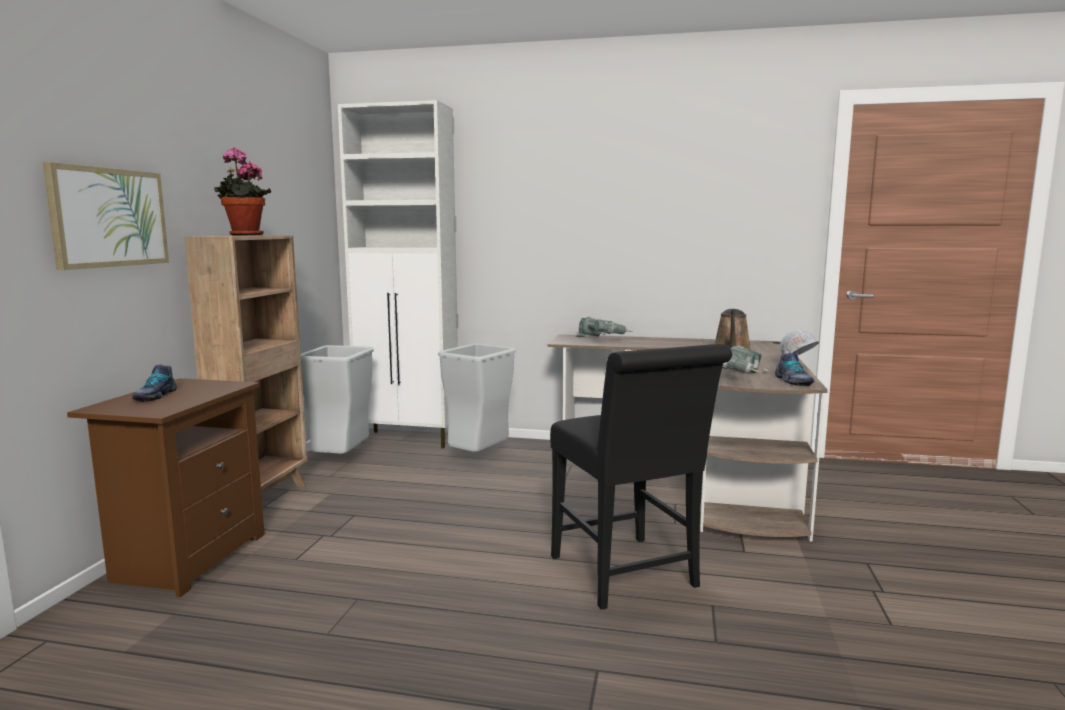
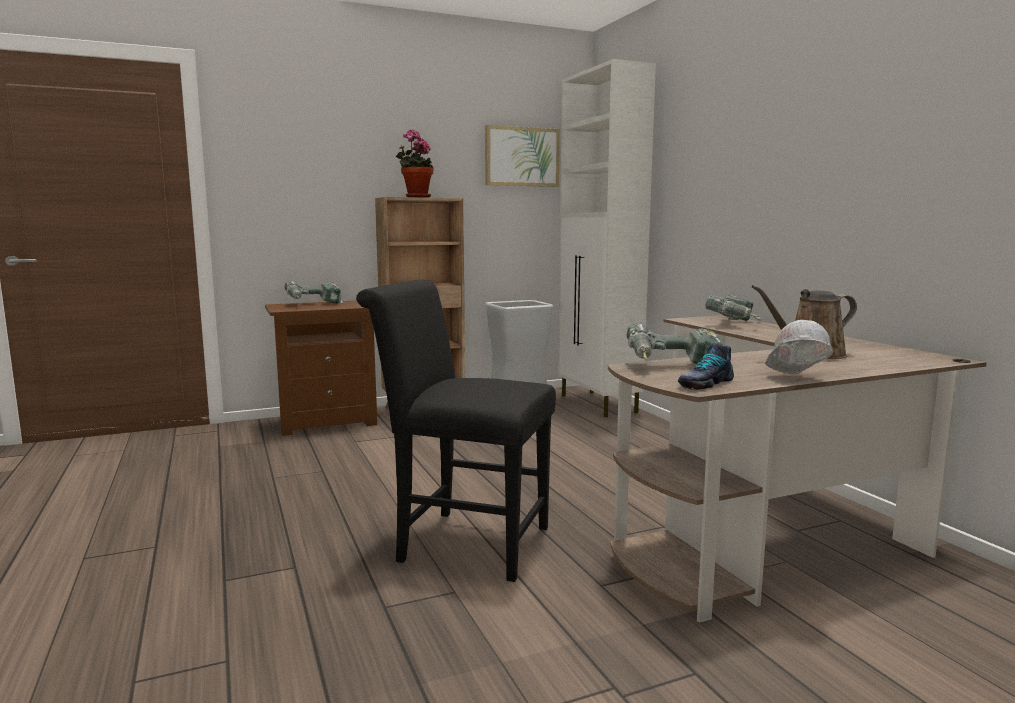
camera: 55 degrees right, 0 degrees up
(109, 217) = (314, 184): picture -> picture (522, 157)
(154, 396) = (314, 304): shoe -> power drill
(479, 459) = (608, 432): grey trash can -> none
(628, 576) = (463, 542): black chair -> black chair turned 75 degrees clockwise

